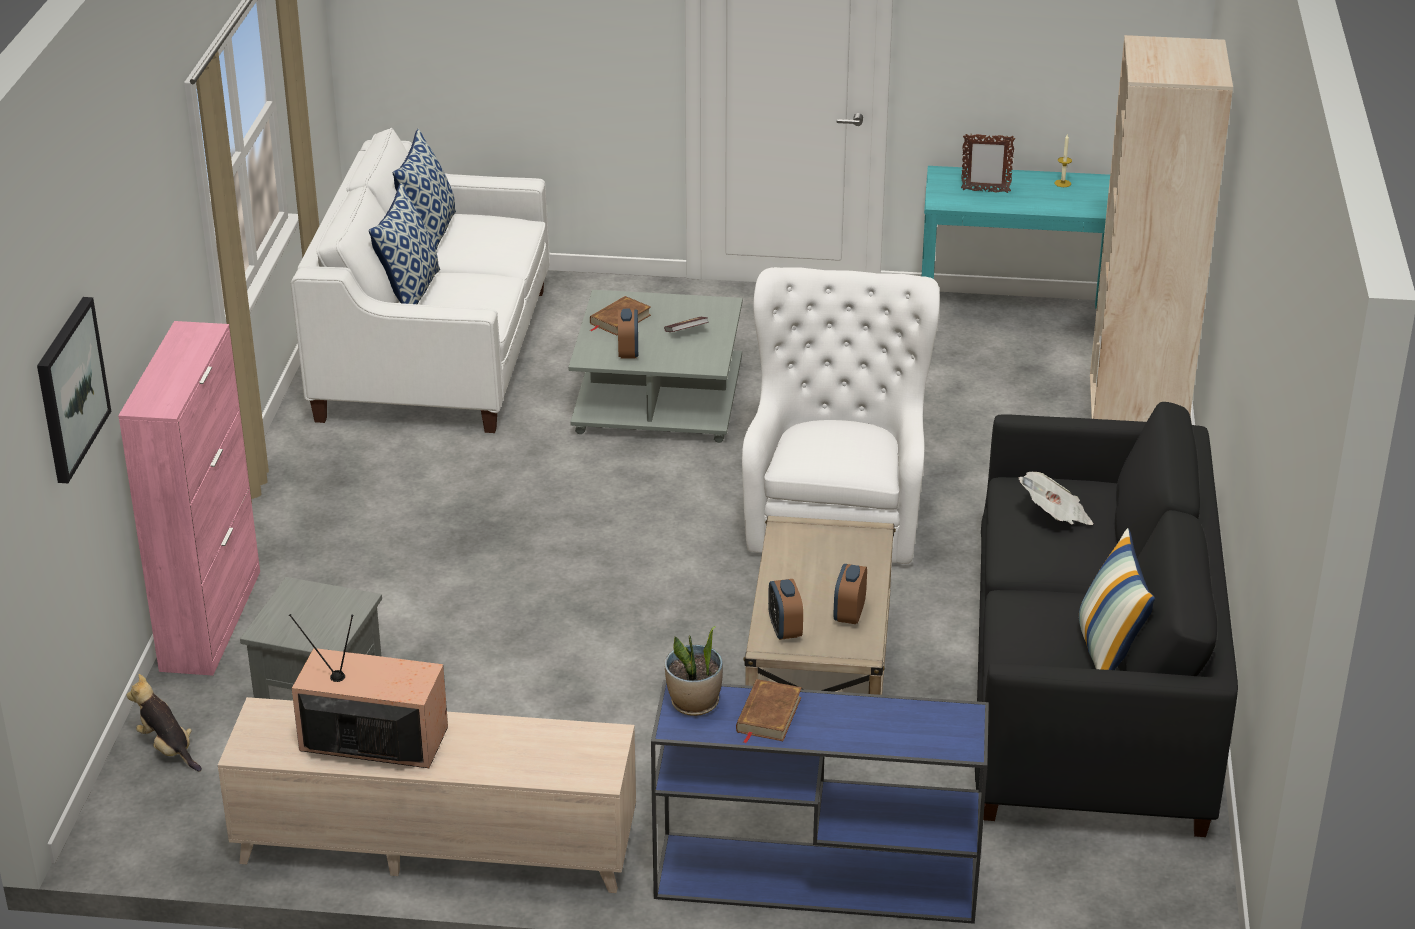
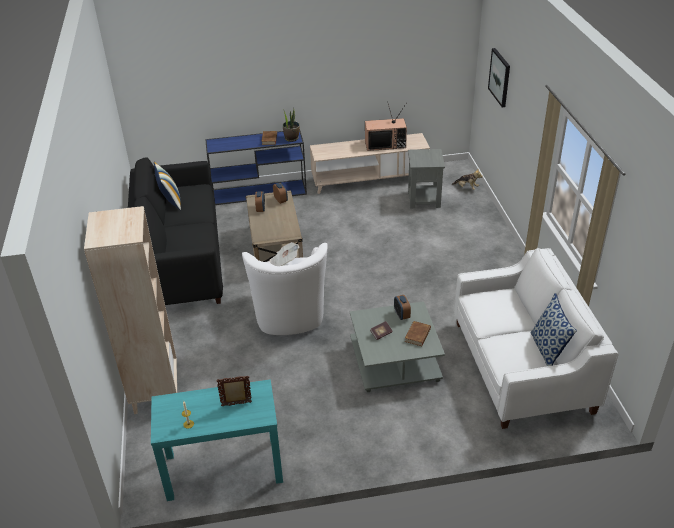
camera: 165 degrees right, 5 degrees up
(211, 619) = (493, 225): pink cabinet -> none
(409, 292) = (521, 308): pillow -> none
(1055, 516) = (189, 243): newspaper -> newspaper (284, 261)

